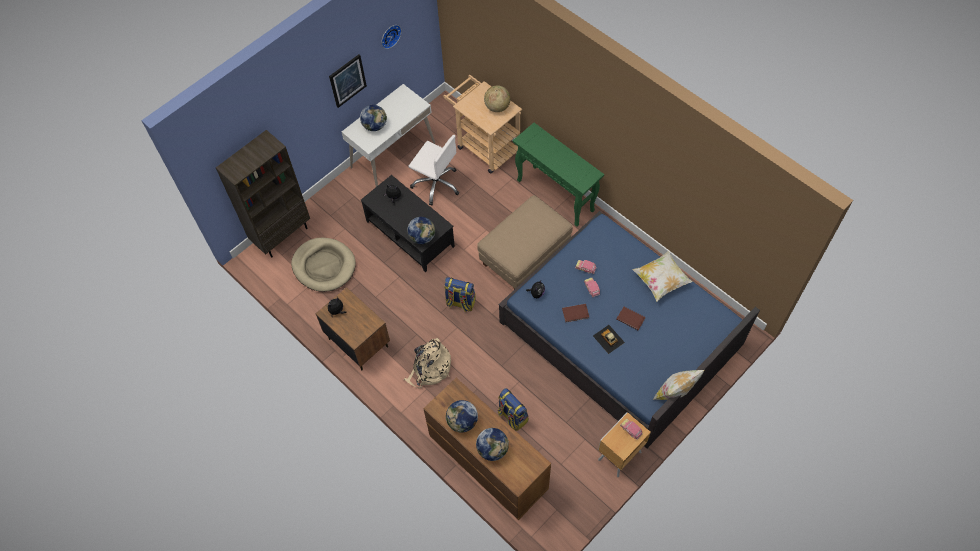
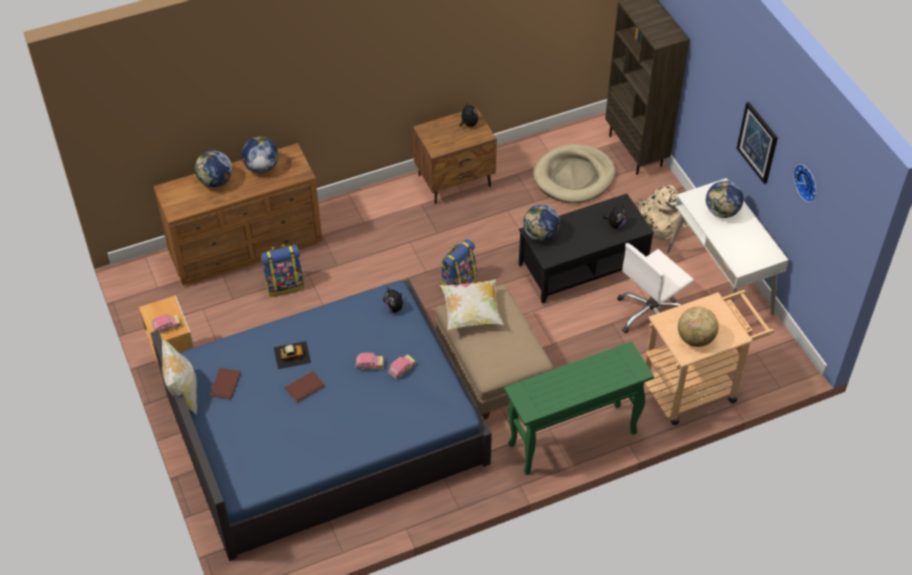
camera: 110 degrees right, 10 degrees down
(429, 369) = (386, 231): beige backpack -> beige backpack (659, 222)
(576, 314) = (344, 336): brown book -> brown book (224, 385)
(661, 281) = (338, 443): pillow -> pillow (471, 313)

